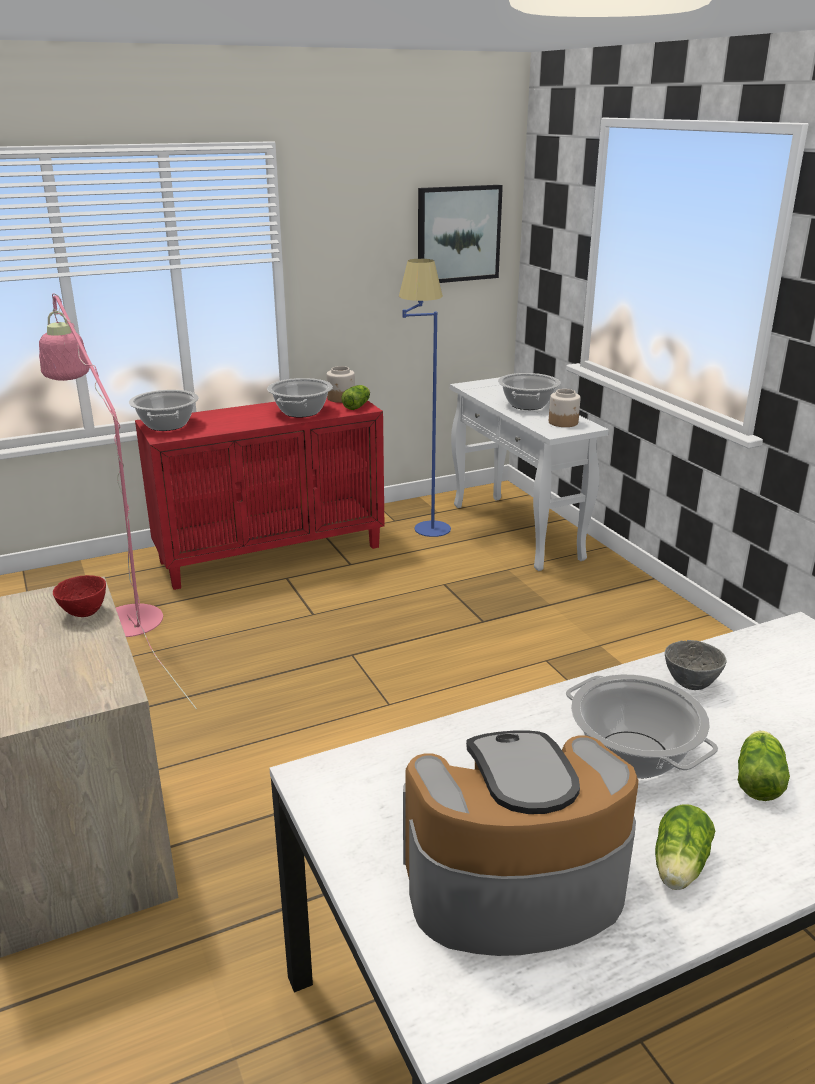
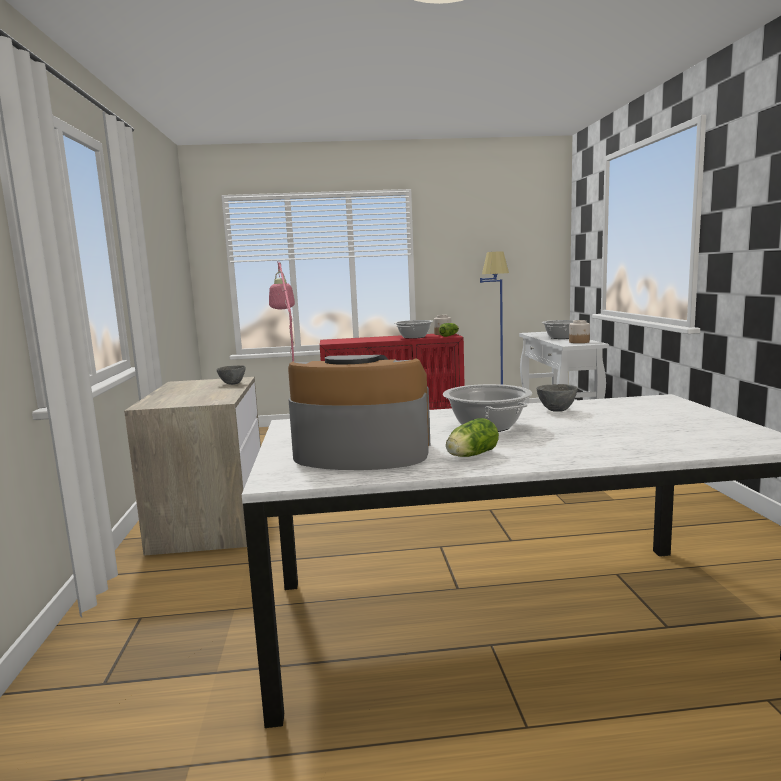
camera: 20 degrees right, 15 degrees down
(85, 613) = (233, 384): red bowl -> grey bowl
(166, 425) = (335, 340): cooking pot -> none
(458, 234) = (526, 242): picture -> none
(758, 778) = (563, 436): lettuce -> none

